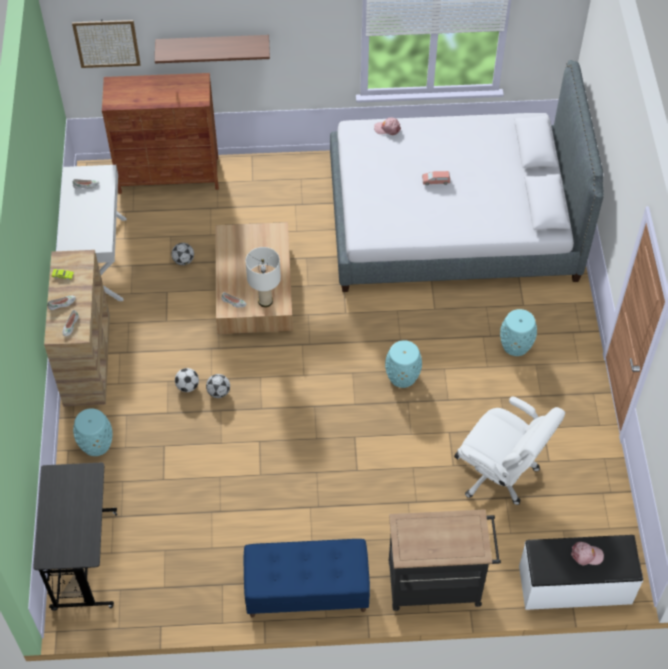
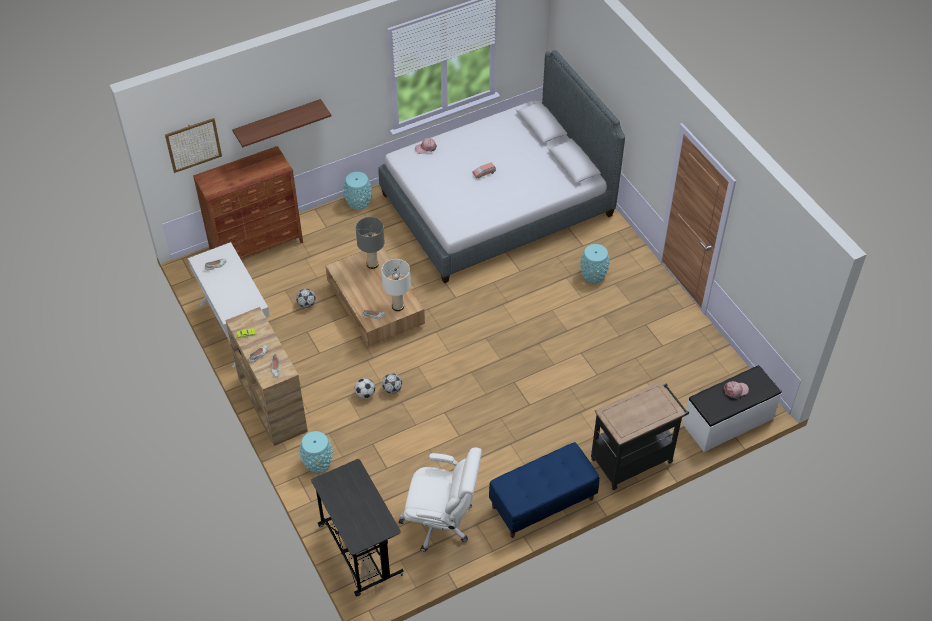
camera: 25 degrees left, 5 degrees down
(265, 242) = (372, 264): none -> grey table lamp
(402, 376) = (524, 326): turquoise stool -> turquoise stool (358, 202)
(500, 475) = (634, 368): white office chair -> white office chair (442, 523)

